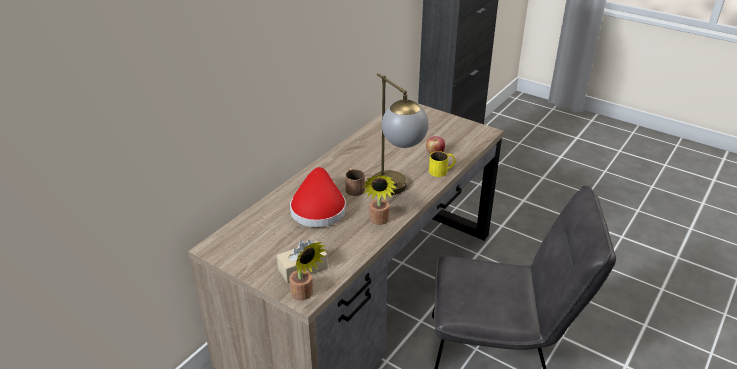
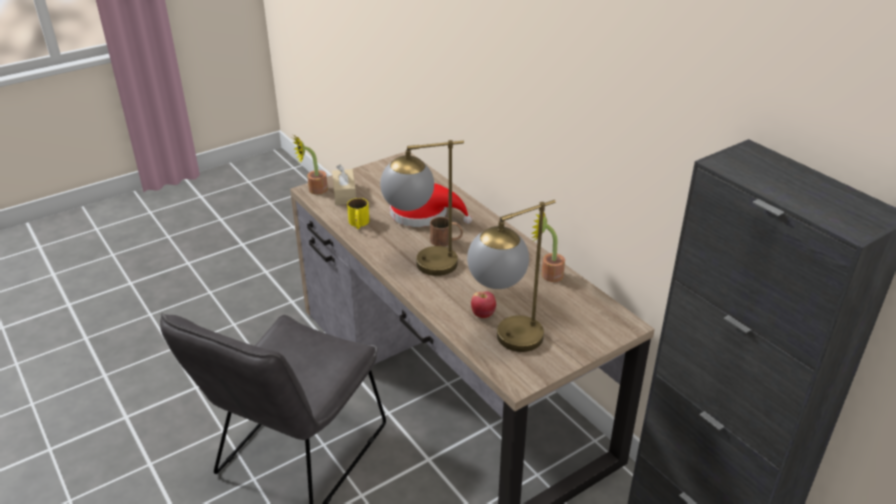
camera: 110 degrees right, 0 degrees up
(379, 221) = (378, 243): potted plant -> potted plant (547, 274)
(442, 170) = (442, 309): yellow mug -> yellow mug (358, 224)
(456, 141) = (505, 343): none -> table lamp

